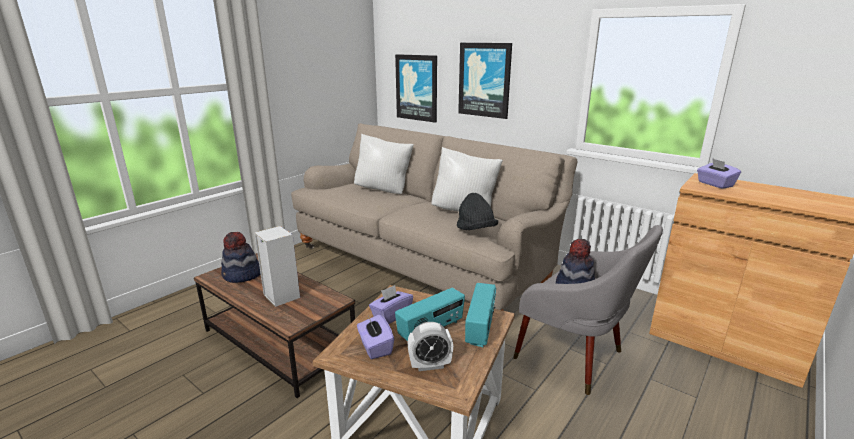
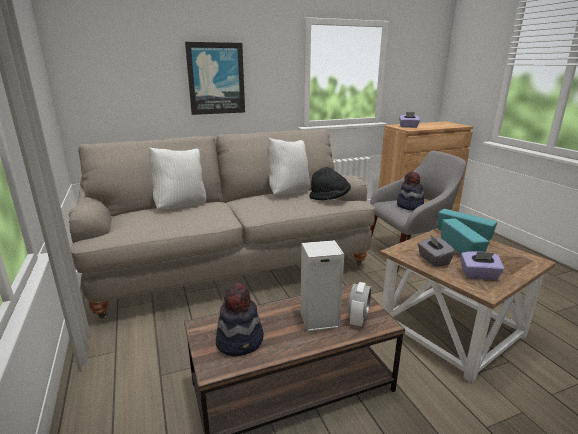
camera: 60 degrees left, 0 degrees up
(391, 315) = (433, 260): purple tissue box -> grey tissue box
(417, 88) = (128, 94): picture -> none
(430, 365) = (506, 262): alarm clock -> alarm clock (358, 319)

